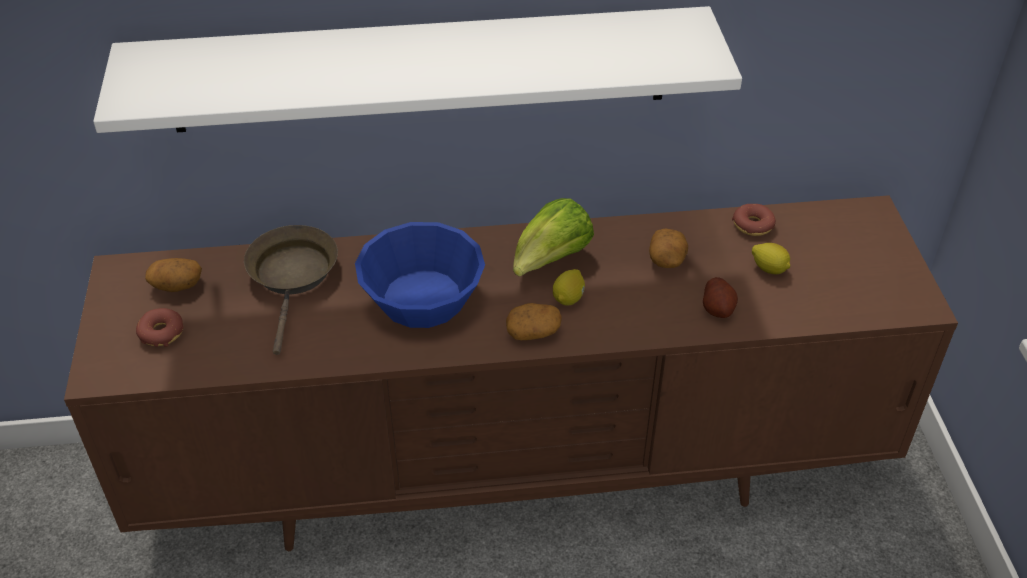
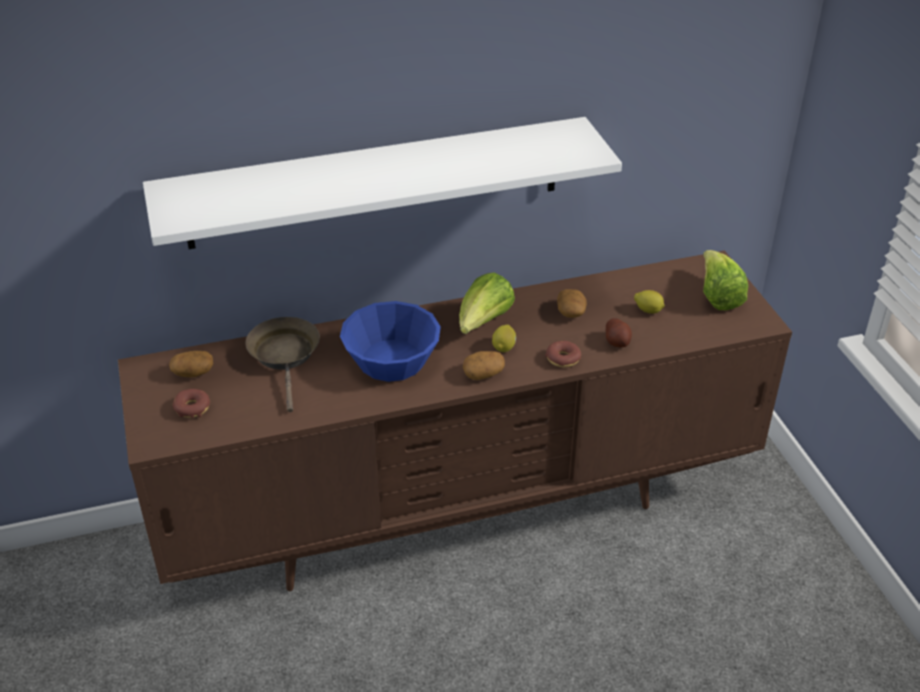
camera: 10 degrees left, 5 degrees down
(753, 225) = (629, 282): donut -> donut (563, 359)
(867, 260) = (718, 296): none -> lettuce

